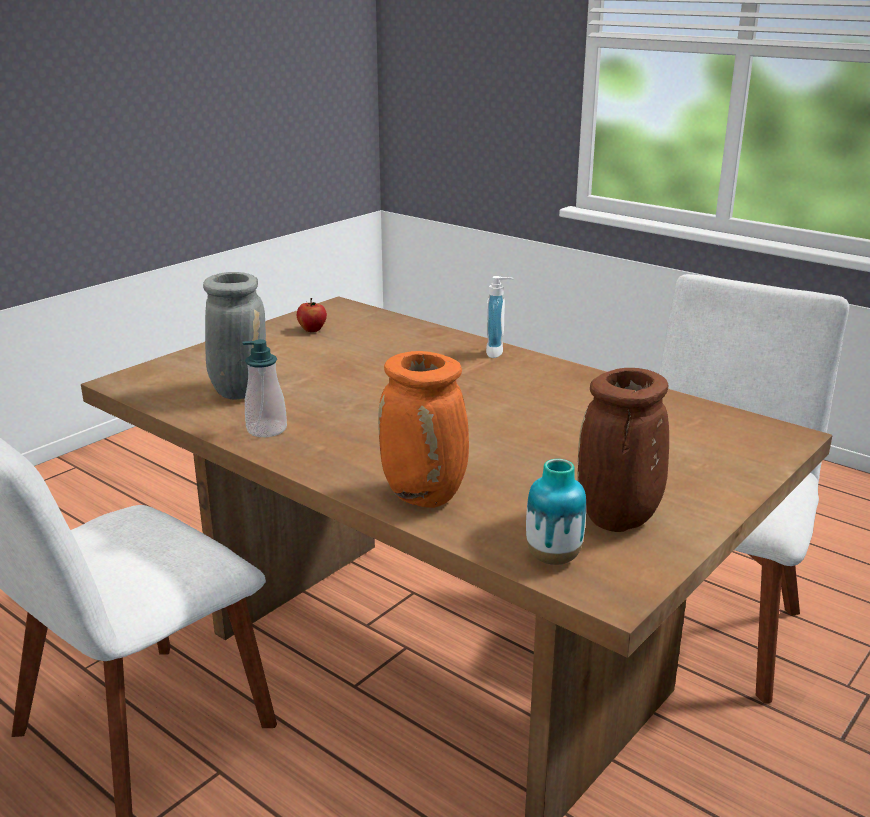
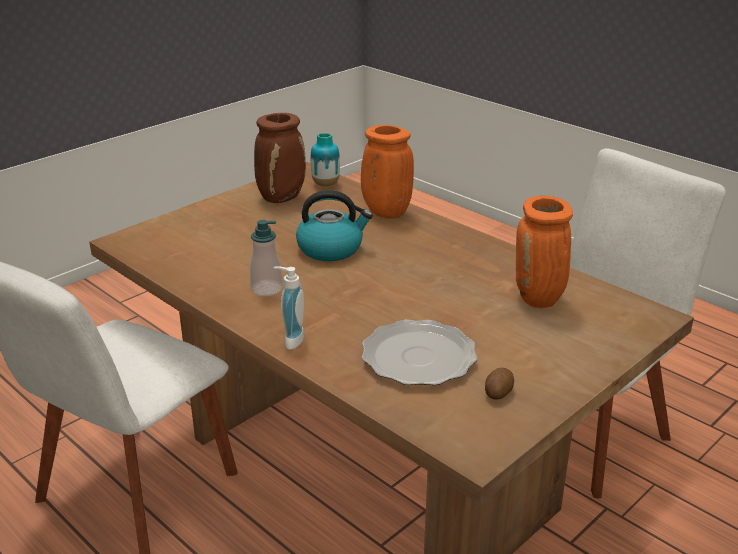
camera: 175 degrees left, 5 degrees up
(239, 391) = (539, 300): grey vase -> orange vase
(266, 429) = (498, 260): soap dispenser -> soap dispenser (266, 289)
(312, 330) = (498, 392): apple -> potato
(377, 346) = (418, 357): none -> plate
(493, 436) = (331, 249): none -> kettle

